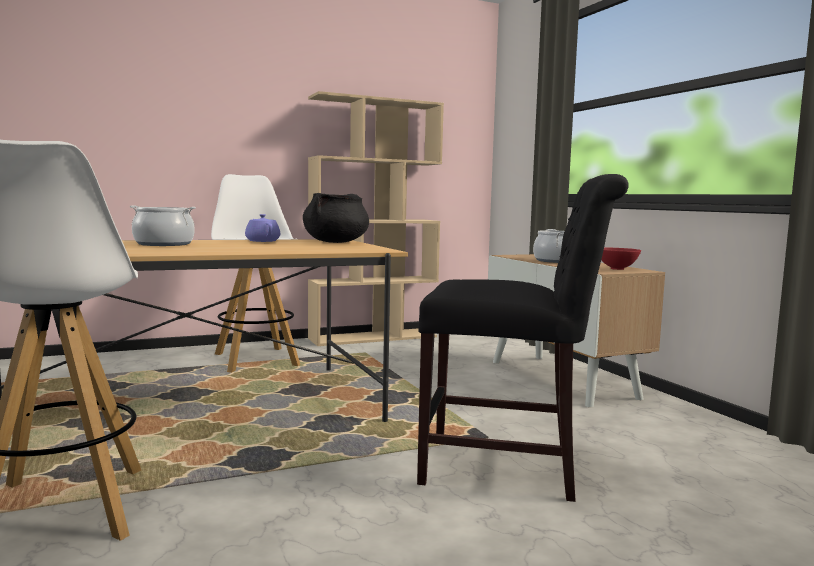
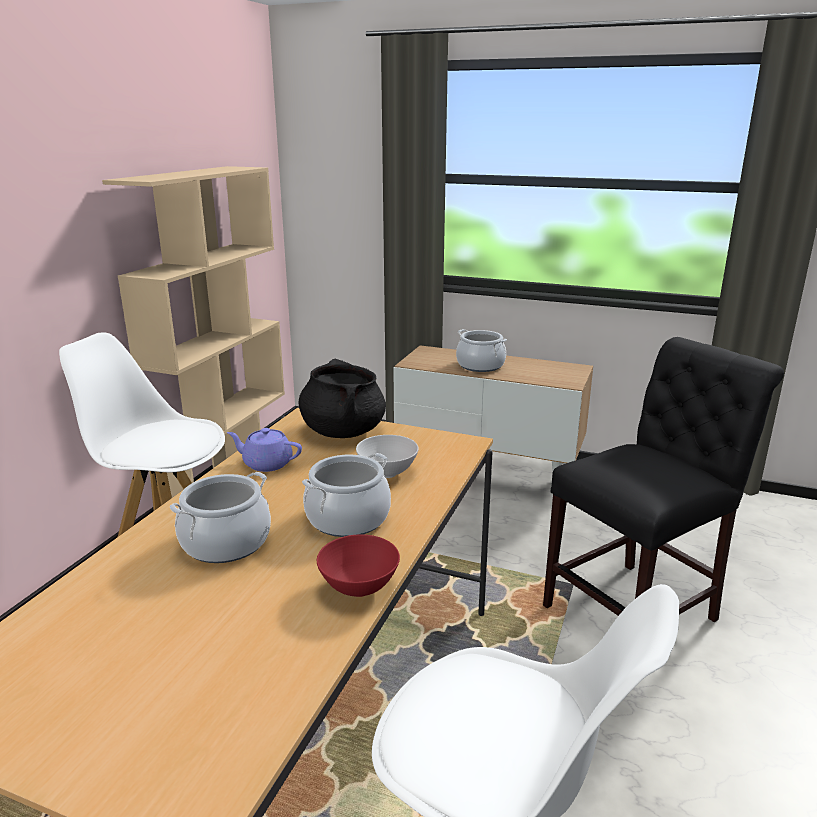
camera: 45 degrees left, 15 degrees up
(228, 248) = (347, 518): none -> cooking pot
(300, 247) = (387, 473): none -> white bowl
(617, 269) = (558, 371): red bowl -> red bowl (358, 589)

